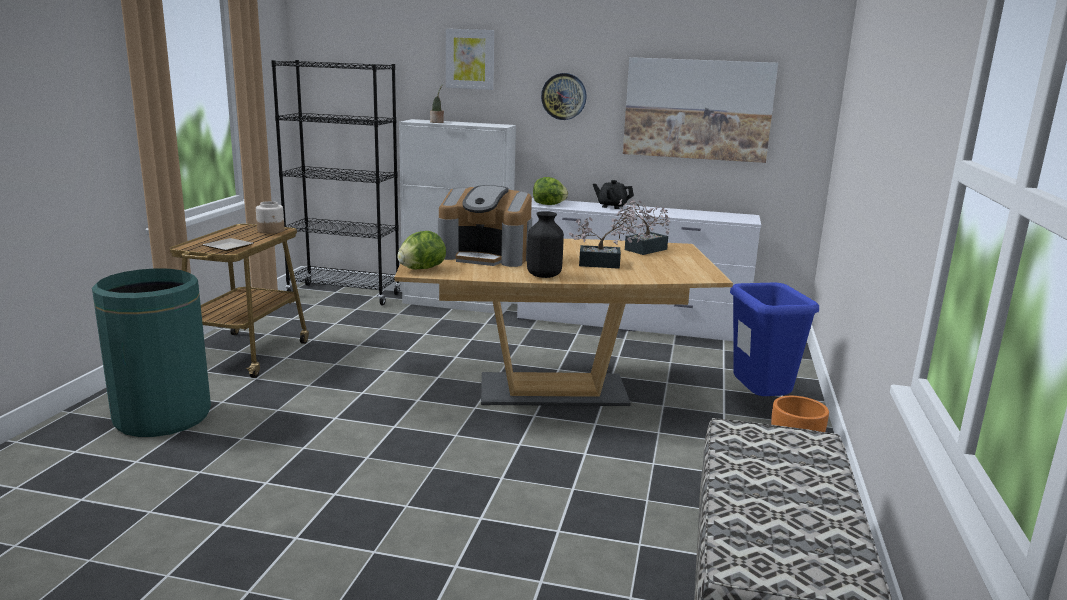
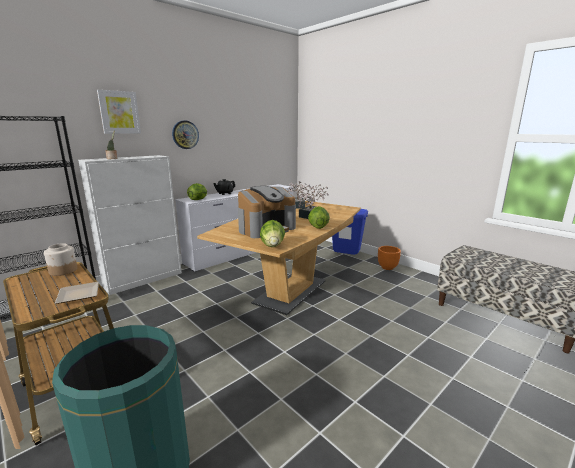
camera: 55 degrees left, 0 degrees up
(543, 275) = (318, 227): black vase -> lettuce
(697, 109) = (250, 137): picture -> none

